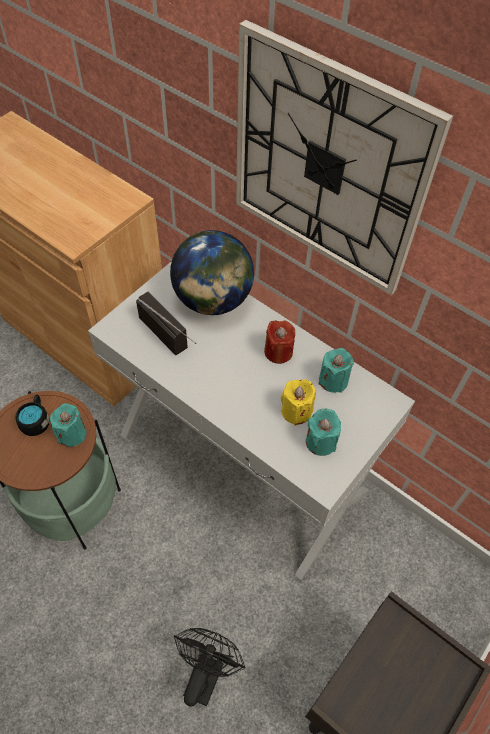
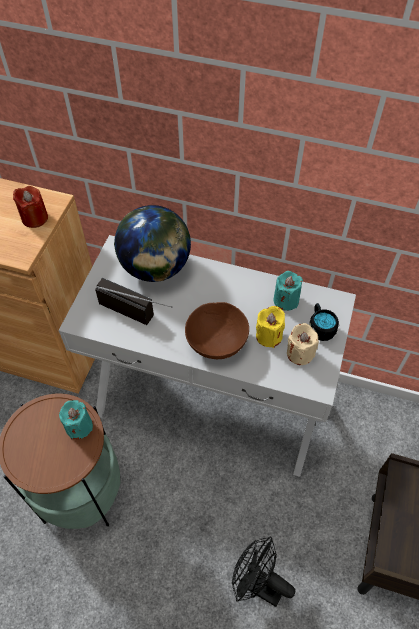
camera: 20 degrees left, 0 degrees up
(36, 420) = (40, 427): black mug -> black mug (320, 327)
(206, 671) = (257, 583): black fan -> black fan turned 60 degrees counterclockwise
(238, 397) = (216, 342): none -> brown bowl
(278, 352) = (231, 292): red candle -> red candle (34, 218)
(320, 442) = (300, 353): turquoise candle -> beige candle
(326, 165) = (246, 120): wall clock -> none

